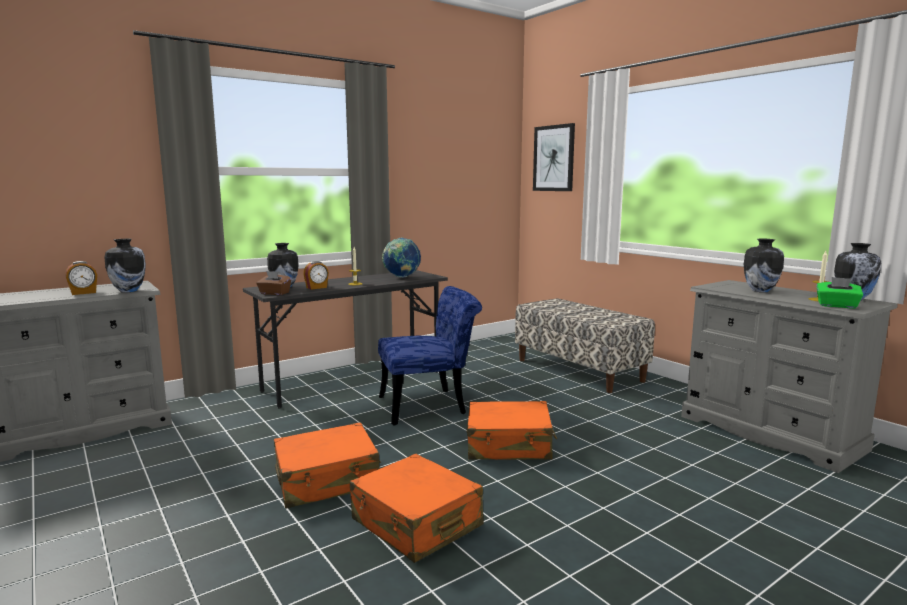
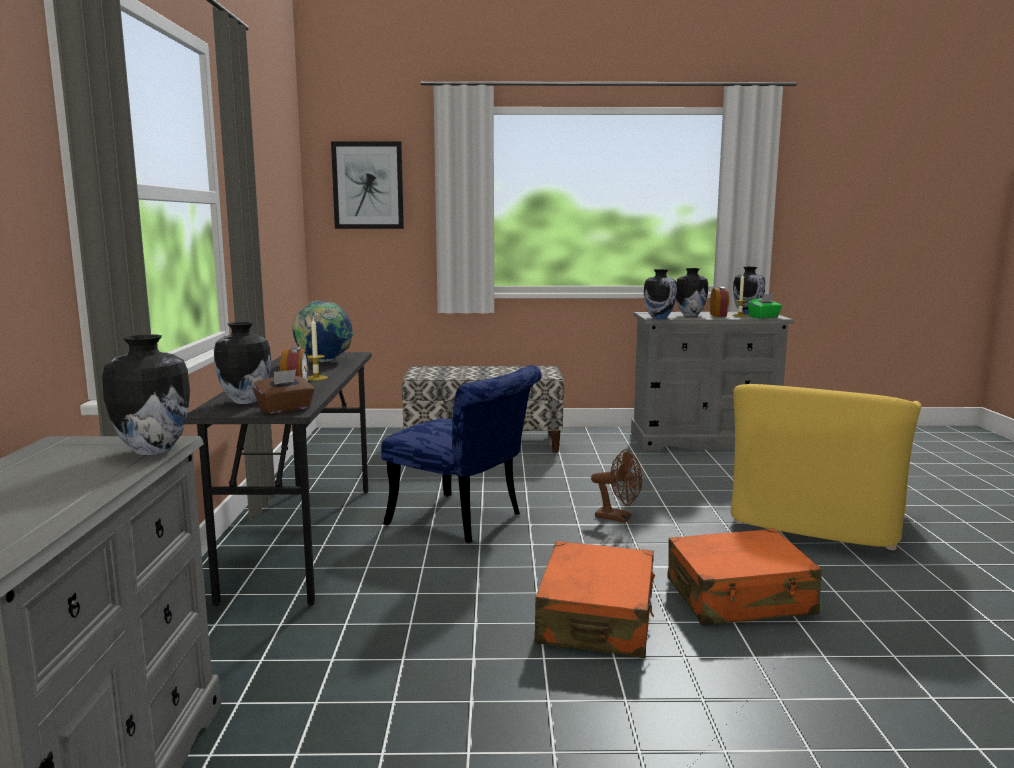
camera: 55 degrees left, 0 degrees up
(83, 293) = (78, 477): alarm clock -> alarm clock (718, 315)
(430, 405) = (464, 521): blue chair -> blue chair turned 105 degrees clockwise
(509, 445) = (618, 518): orange suitcase -> brown fan
(642, 529) = (815, 522): none -> yellow armchair
(712, 287) = (659, 318): none -> vase

